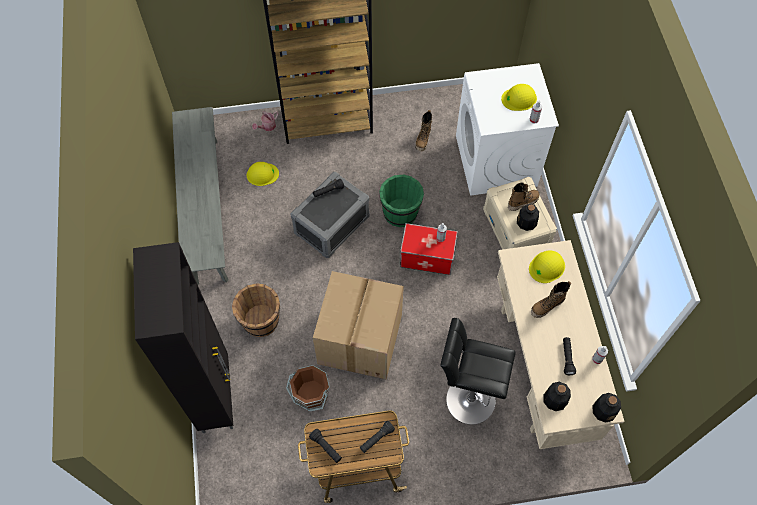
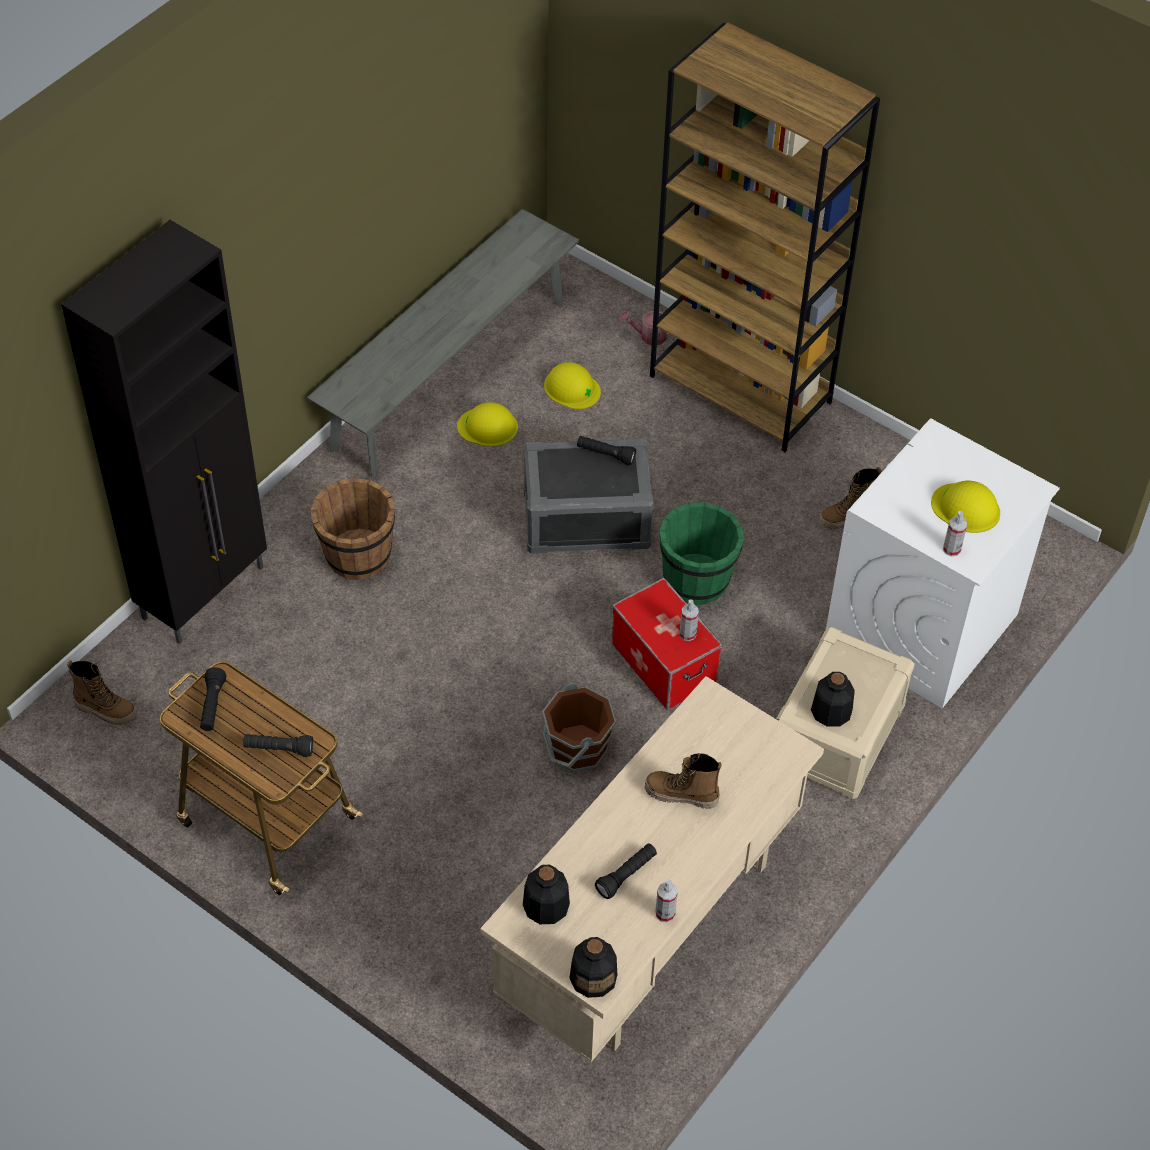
camera: 45 degrees right, 10 degrees down
(311, 394) = (313, 690): brown bucket -> brown bucket (576, 748)
(361, 340) = (450, 684): cardboard box -> none
(466, 399) = (496, 873): black stool -> none
(522, 202) = (858, 682): boot -> boot (106, 710)
(547, 267) = (745, 751): yellow hard hat -> yellow hard hat (488, 427)

